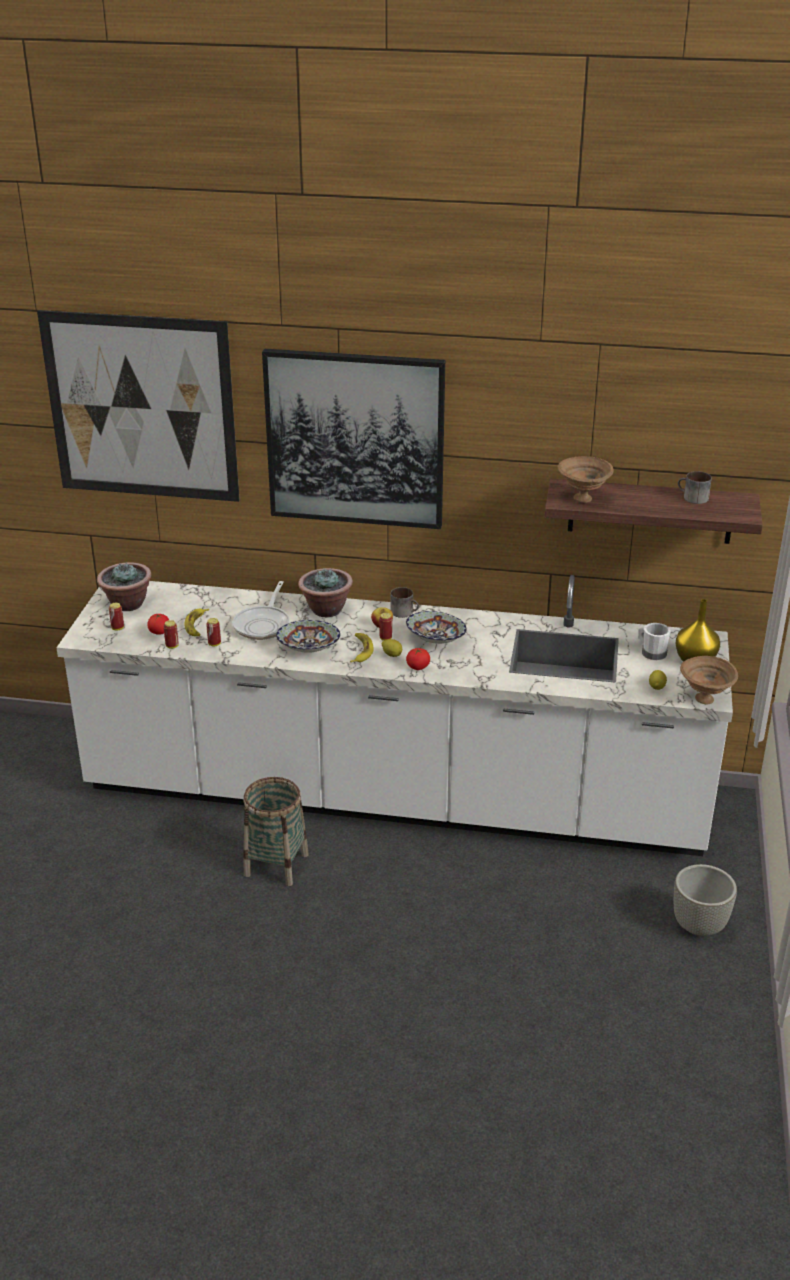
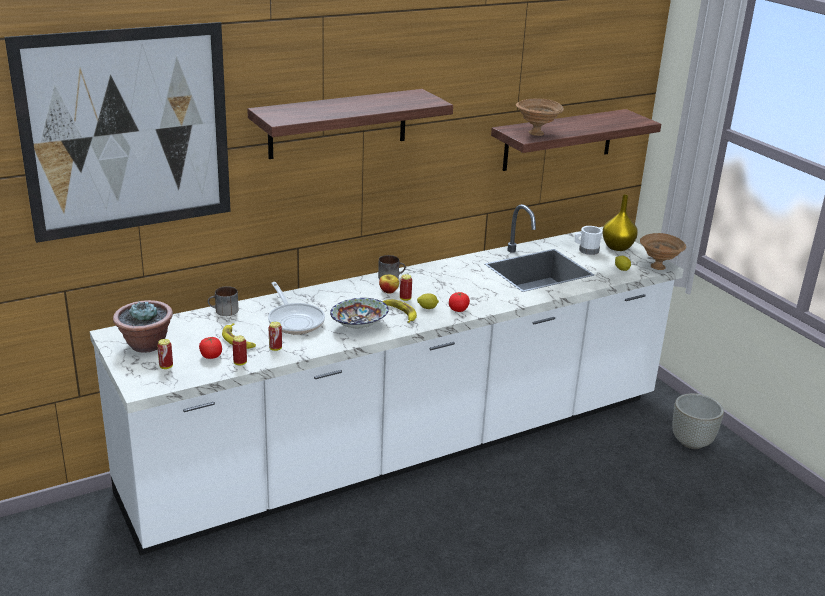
camera: 40 degrees left, 5 degrees down
(276, 864) = (379, 539): basket -> none
(326, 610) = (329, 294): potted plant -> none
(355, 439) = (338, 123): picture -> shelf
(435, 640) = (442, 288): bowl -> none
(692, 498) = (597, 119): mug -> mug (223, 311)

